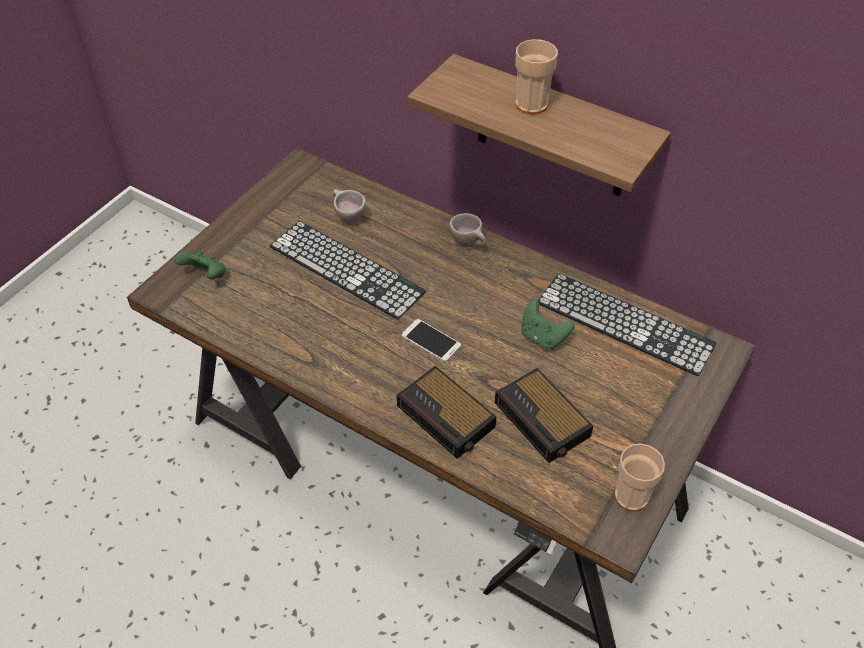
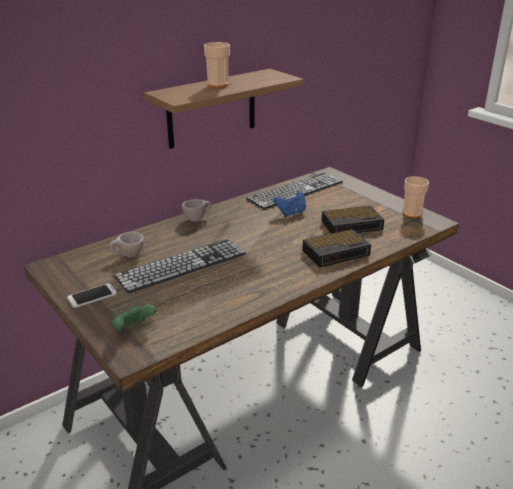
camera: 70 degrees left, 20 degrees down
(431, 340) = (271, 246): phone -> phone (92, 296)
(543, 337) = (291, 213): green game controller -> blue game controller

